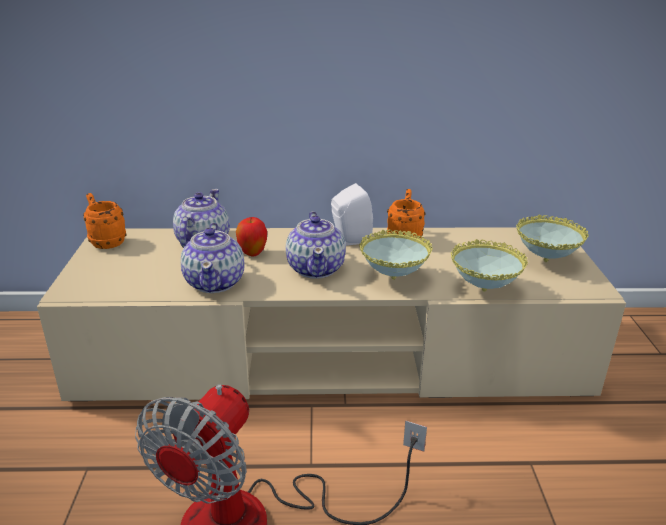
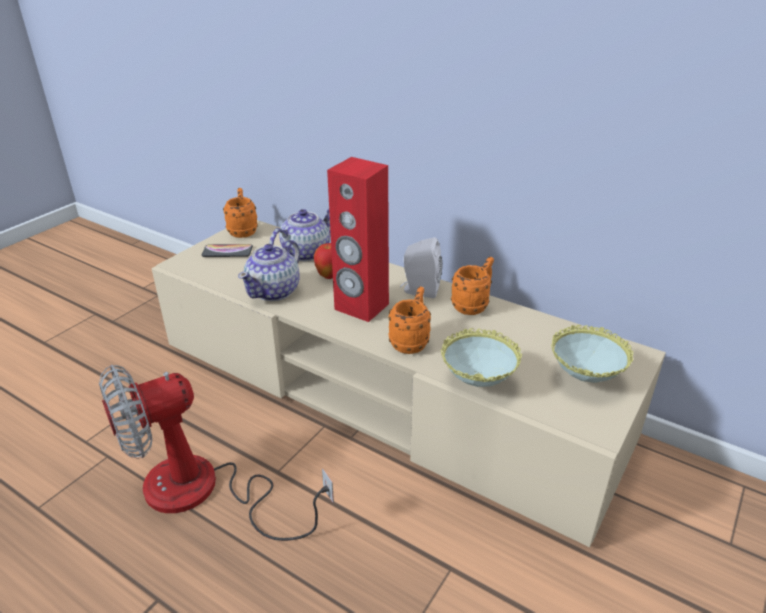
camera: 35 degrees right, 5 degrees up
(113, 264) = (227, 251): none -> phone
(316, 268) = (361, 307): teapot -> red speaker
(393, 279) = (411, 341): bowl -> orange mug

